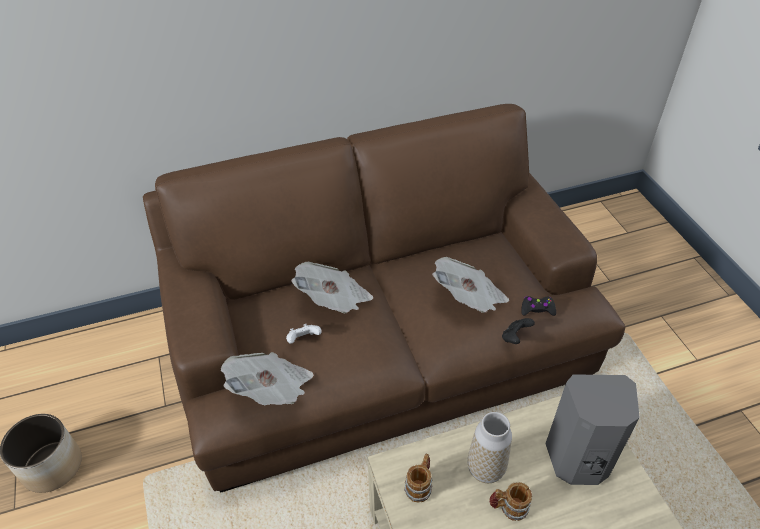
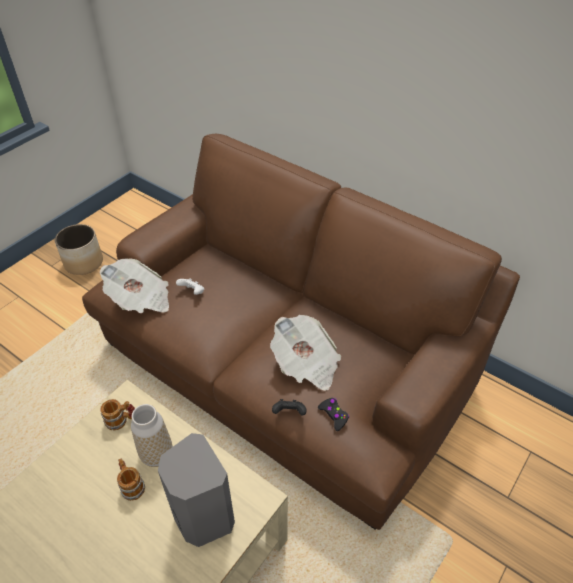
camera: 55 degrees right, 0 degrees up
(334, 300) = (242, 290): newspaper -> none

